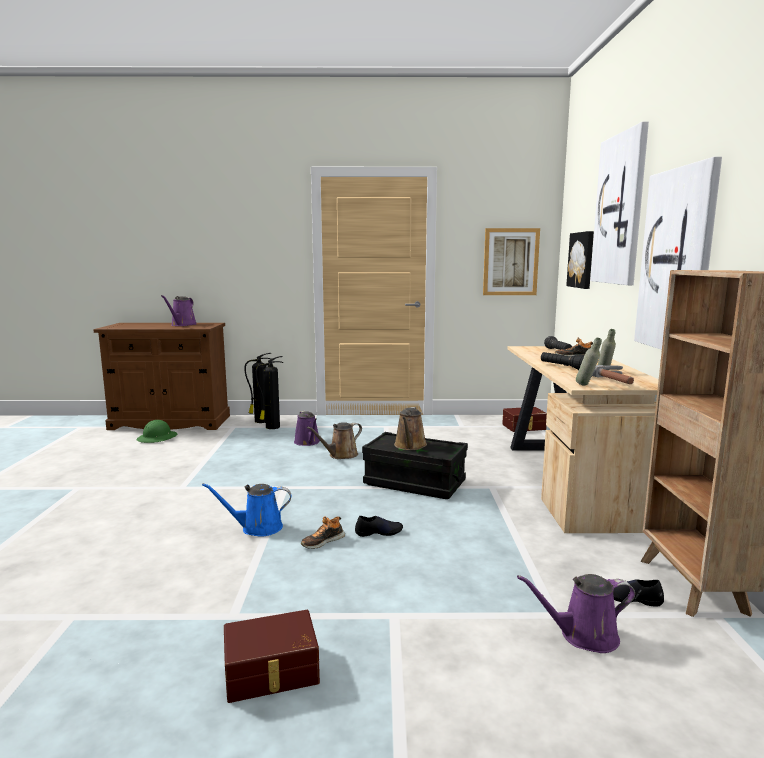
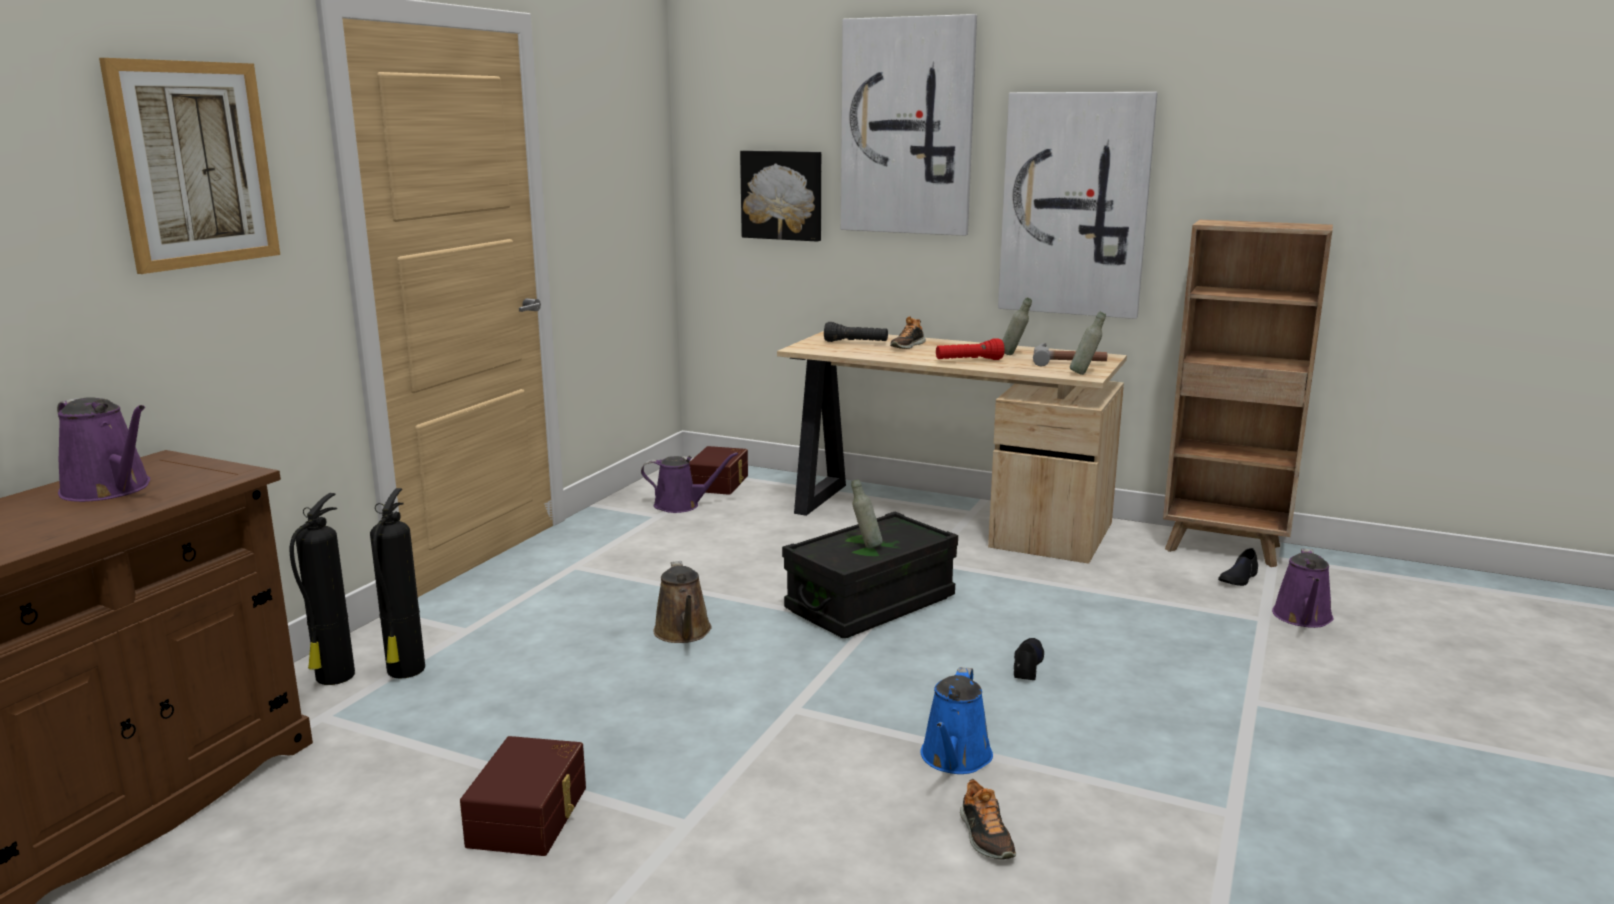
camera: 65 degrees left, 5 degrees up
(157, 438) = (247, 841): green hard hat -> none
(272, 672) = (1364, 799): brown storage box -> brown storage box (531, 816)
(308, 442) = (569, 649): purple watering can -> purple watering can (681, 505)
(322, 541) = (1035, 711): shoe -> shoe (985, 836)
(410, 446) = (866, 546): brown watering can -> grey bottle
(510, 262) = (630, 201): picture -> picture (195, 164)
(562, 367) = (968, 361): black flashlight -> red flashlight

